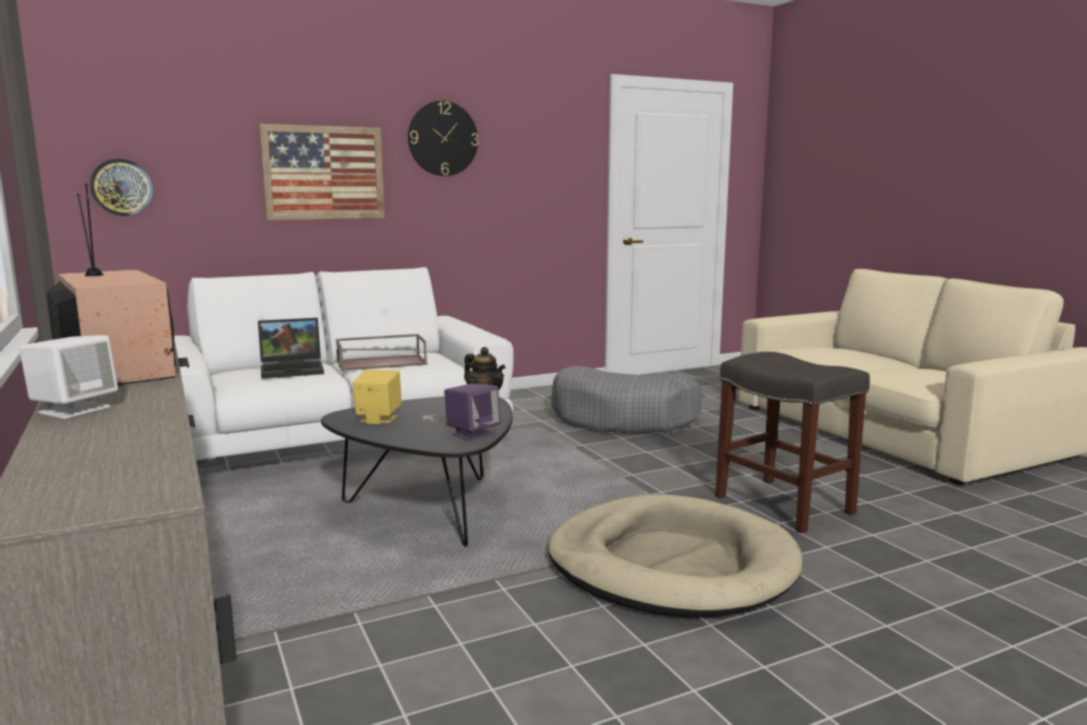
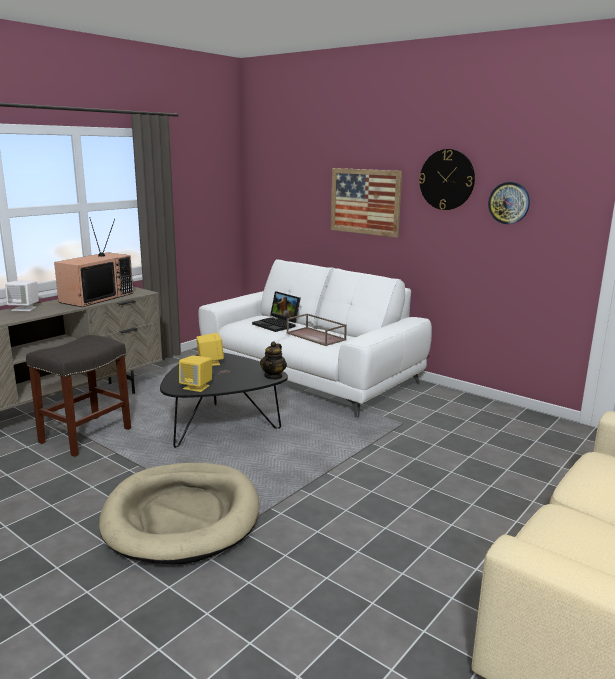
camera: 65 degrees right, 5 degrees up
(122, 187) = (272, 203): wall clock -> wall clock (509, 203)
(472, 434) = (197, 387): purple speaker -> yellow speaker
(624, 418) = (468, 451): grey dog bed -> none
(785, 505) = (326, 554): grey stool -> grey stool (85, 436)

